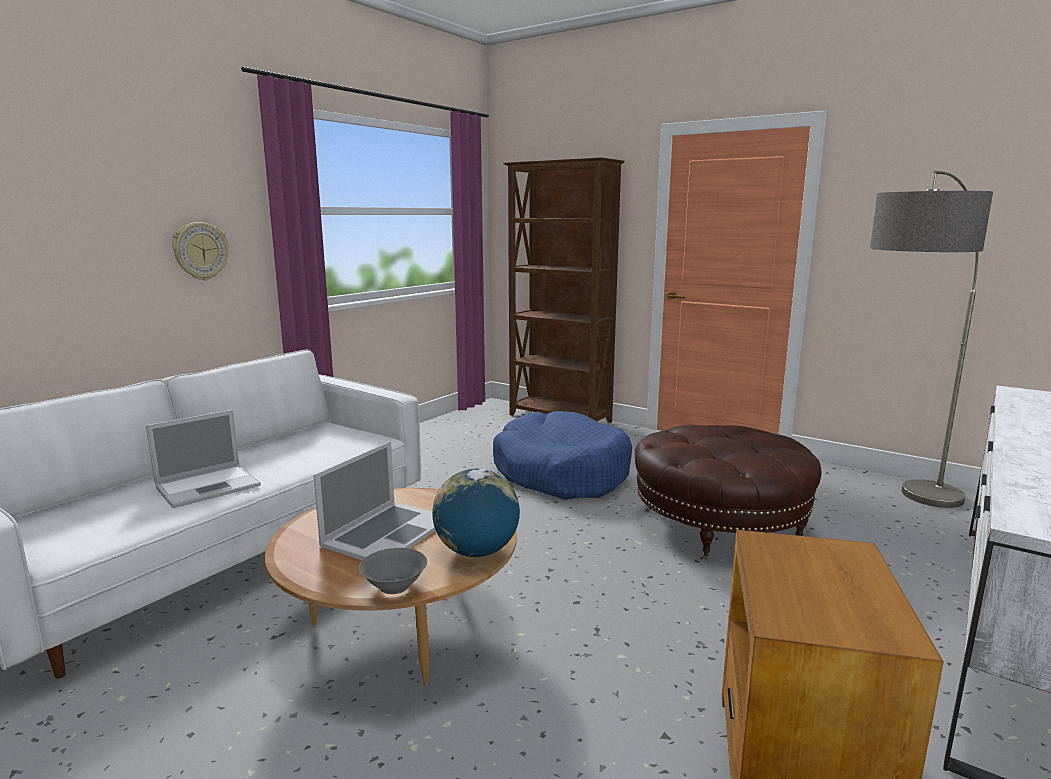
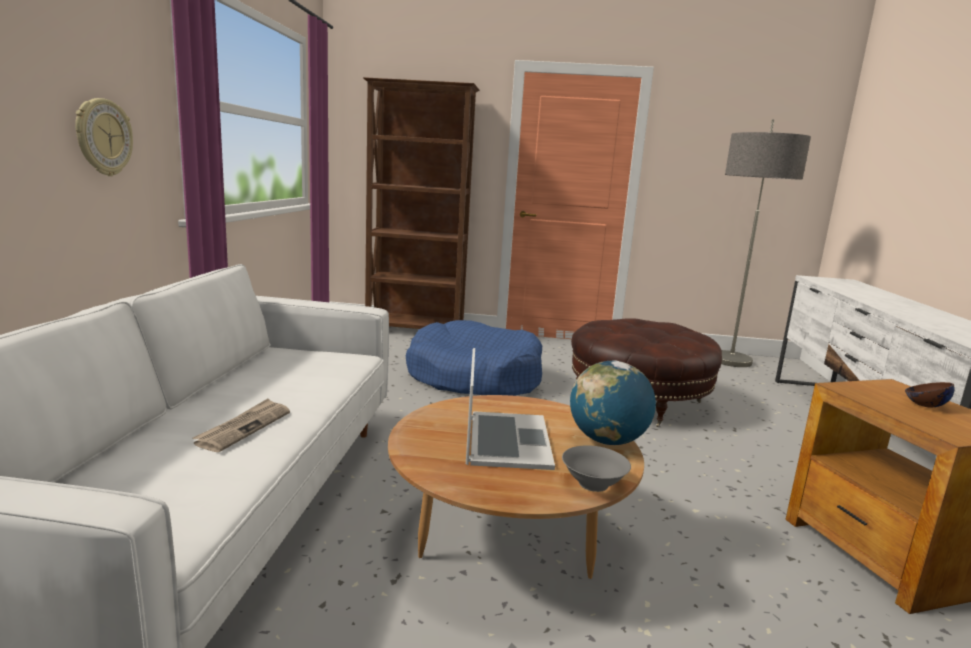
camera: 30 degrees left, 0 degrees up
(210, 486) = (244, 427): laptop -> newspaper
(835, 583) = (924, 406): none -> brown bowl

